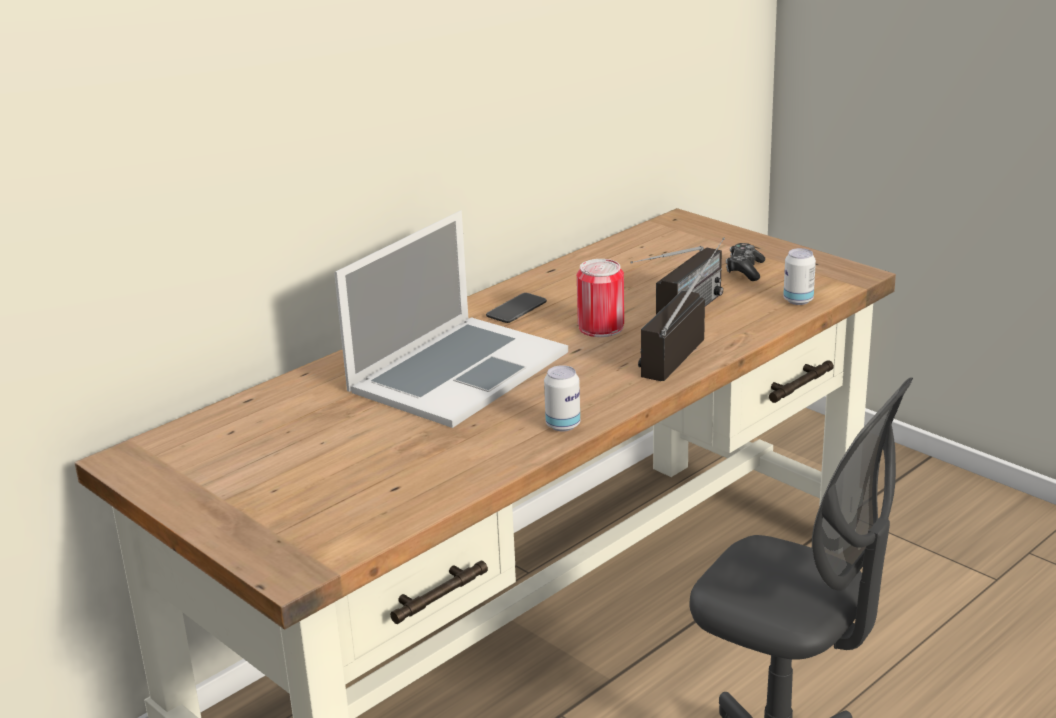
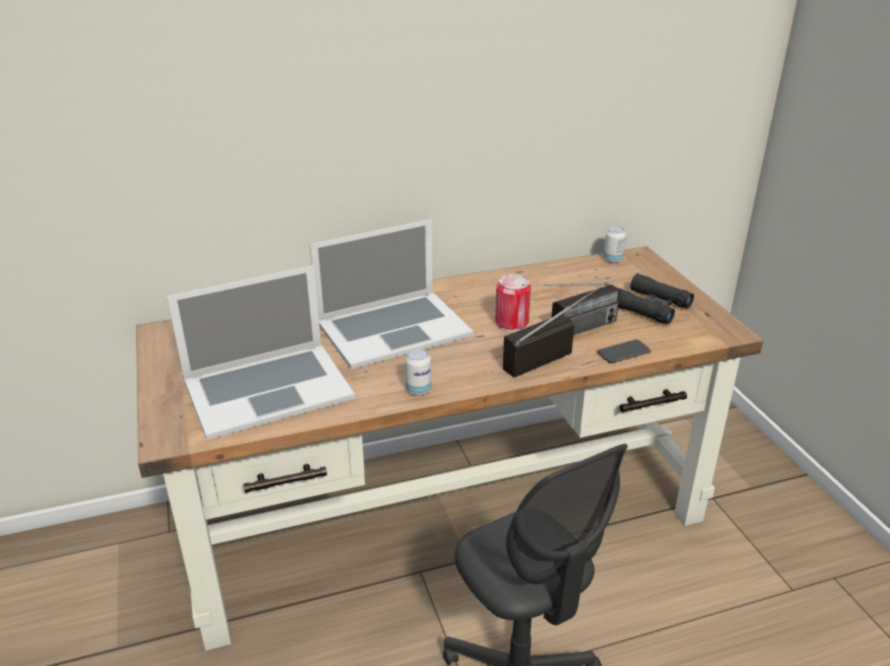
camera: 25 degrees right, 5 degrees up
(365, 478) = (267, 389): none -> laptop
(516, 309) = (471, 294): phone -> phone (623, 352)
(744, 270) = (650, 306): game controller -> black binoculars
(798, 300) = (667, 341): can -> can (612, 260)

